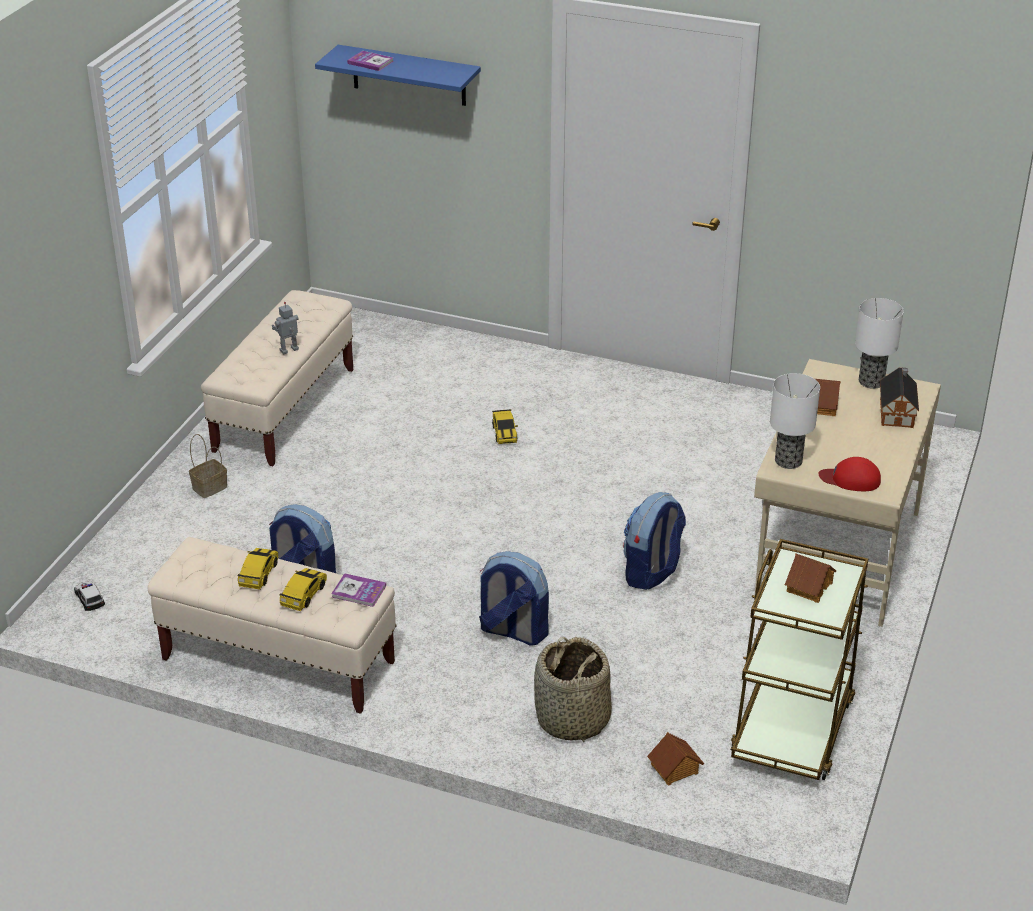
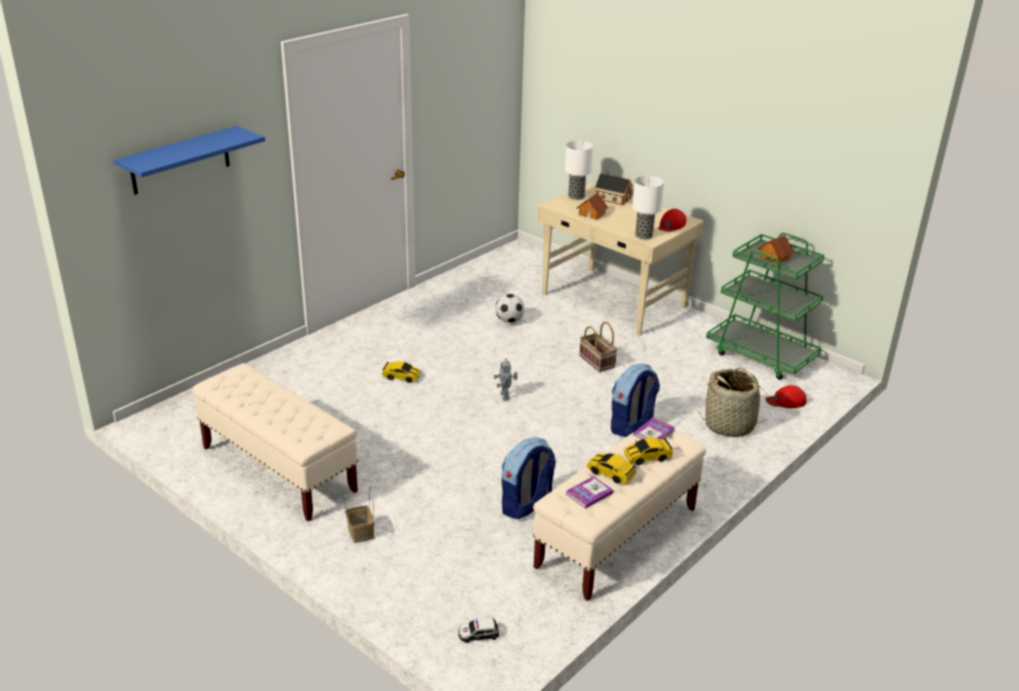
camera: 70 degrees left, 5 degrees down
(289, 350) = (298, 402): toy robot -> toy robot (505, 396)
(304, 595) = (647, 457): toy car -> toy car turned 60 degrees counterclockwise
(370, 62) = (172, 154): book -> book (589, 493)
(652, 573) = (598, 362): backpack -> basket
(675, 769) = (786, 401): toy house -> red cap
(700, 477) = (509, 321): none -> football
(792, 727) = (761, 355): brown cart -> green cart

